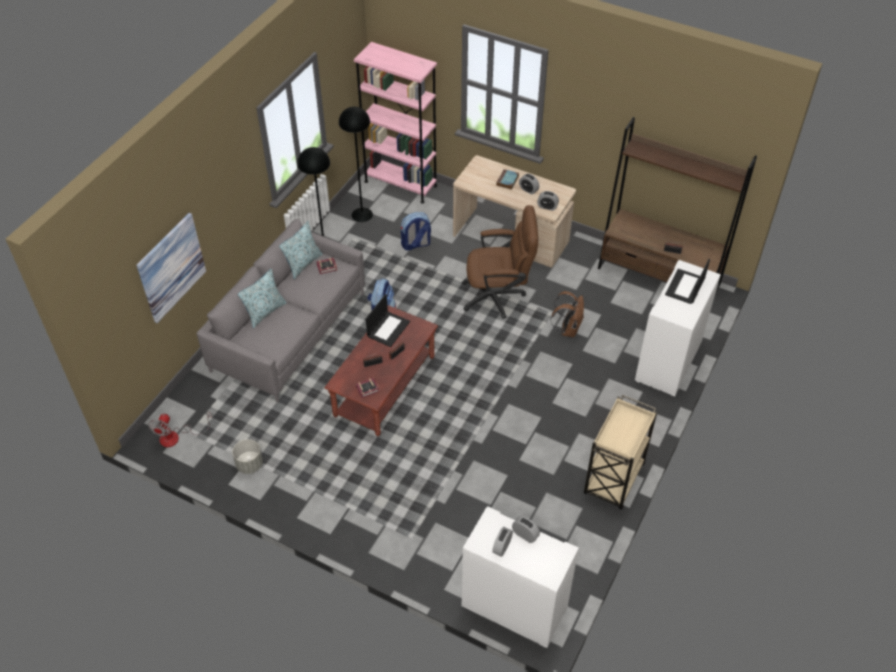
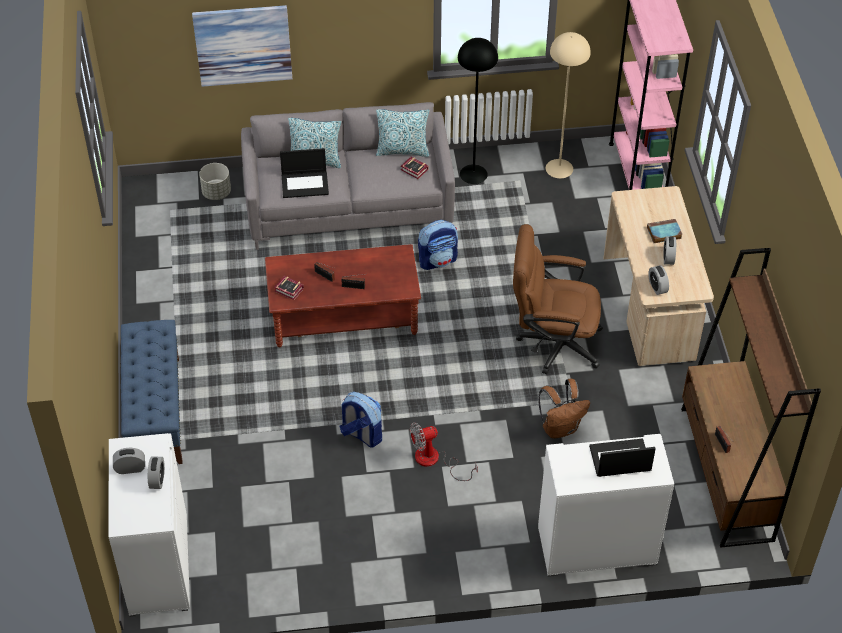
camera: 55 degrees right, 0 degrees up
(176, 437) = (159, 204): fan -> fan (434, 461)
(249, 464) = (169, 272): grey planter -> grey planter (217, 192)
(361, 214) = (559, 168): black floor lamp -> beige floor lamp
(374, 539) = (156, 411): none -> blue bench
(388, 328) = (380, 262): laptop -> laptop (305, 184)
(415, 244) = (559, 234): backpack -> backpack (361, 434)
(498, 296) = (552, 342): brown office chair -> brown office chair turned 135 degrees clockwise
(613, 480) = (381, 574): beige cart -> none

